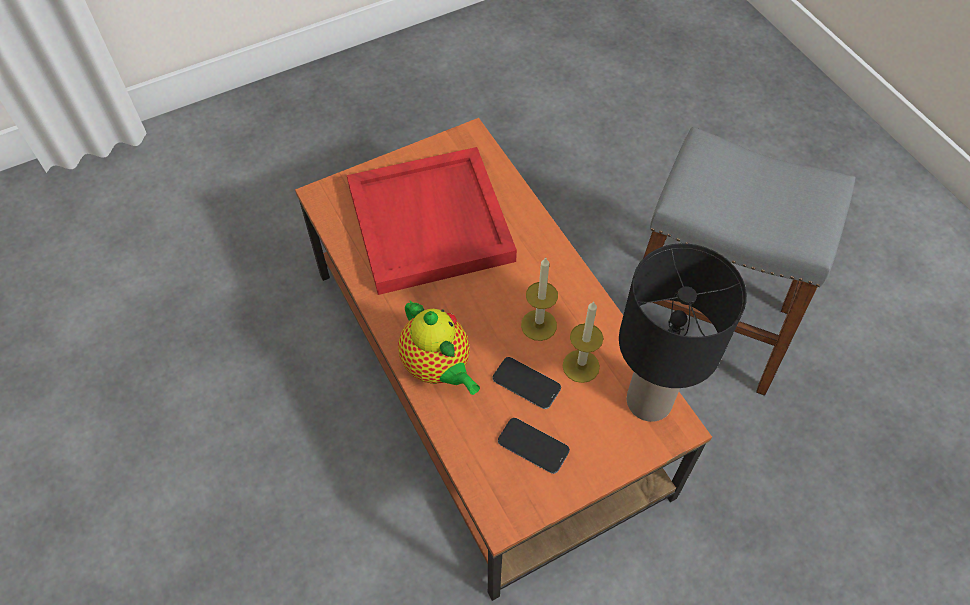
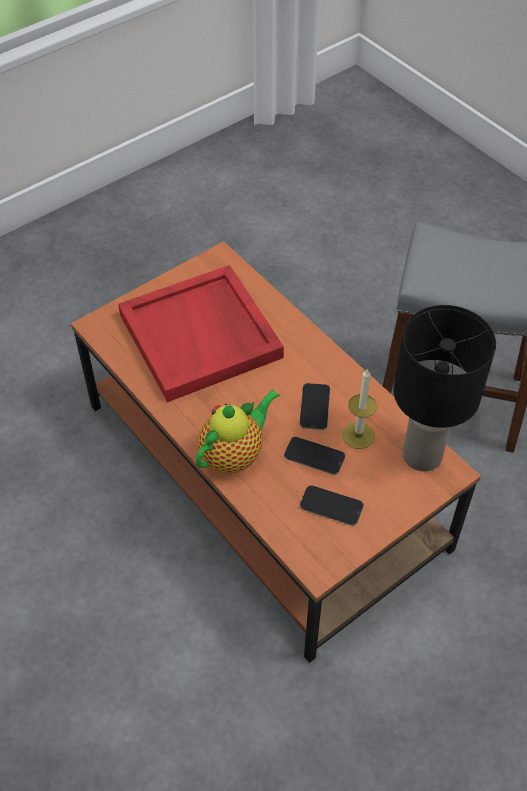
camera: 10 degrees left, 5 degrees down
(438, 368) = (235, 455): teapot -> teapot turned 90 degrees counterclockwise
(538, 325) = (314, 407): candle -> phone

